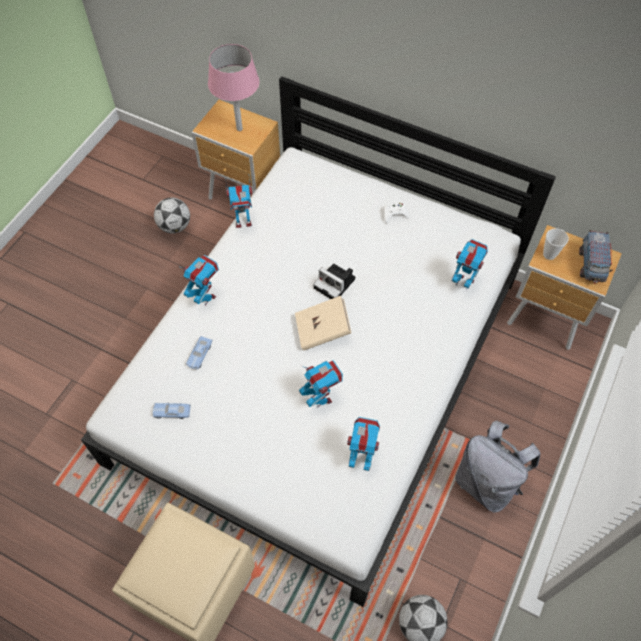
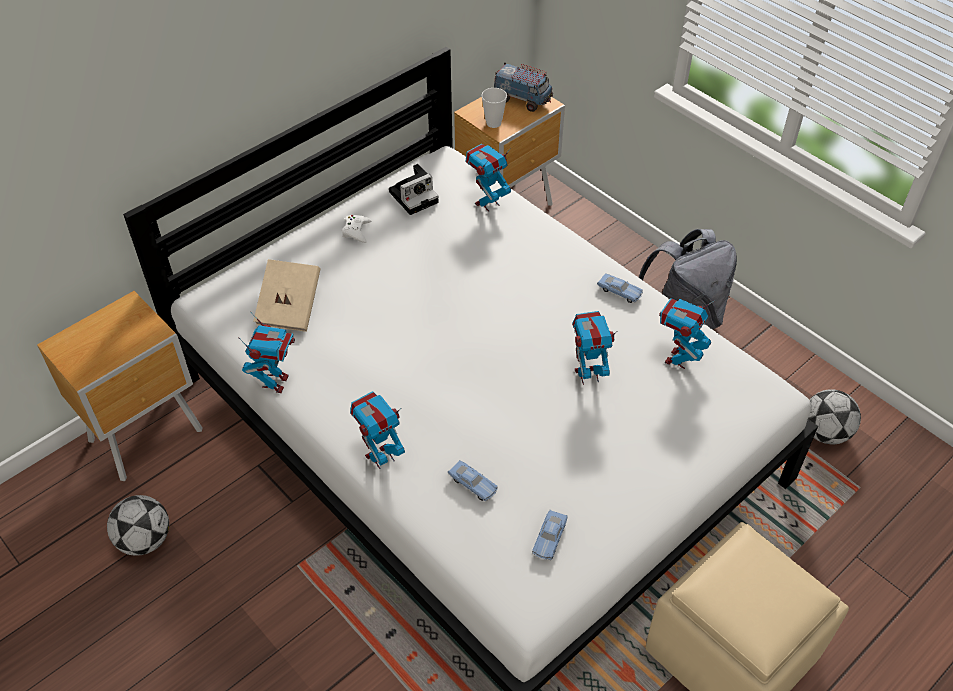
camera: 70 degrees left, 10 degrees down
(239, 129) = (115, 335): pink table lamp -> none
(322, 330) = (493, 346): beige book -> beige book (290, 307)
(336, 284) = (432, 313): camera -> camera (414, 196)
(414, 398) = (619, 292): none -> blue toy car

